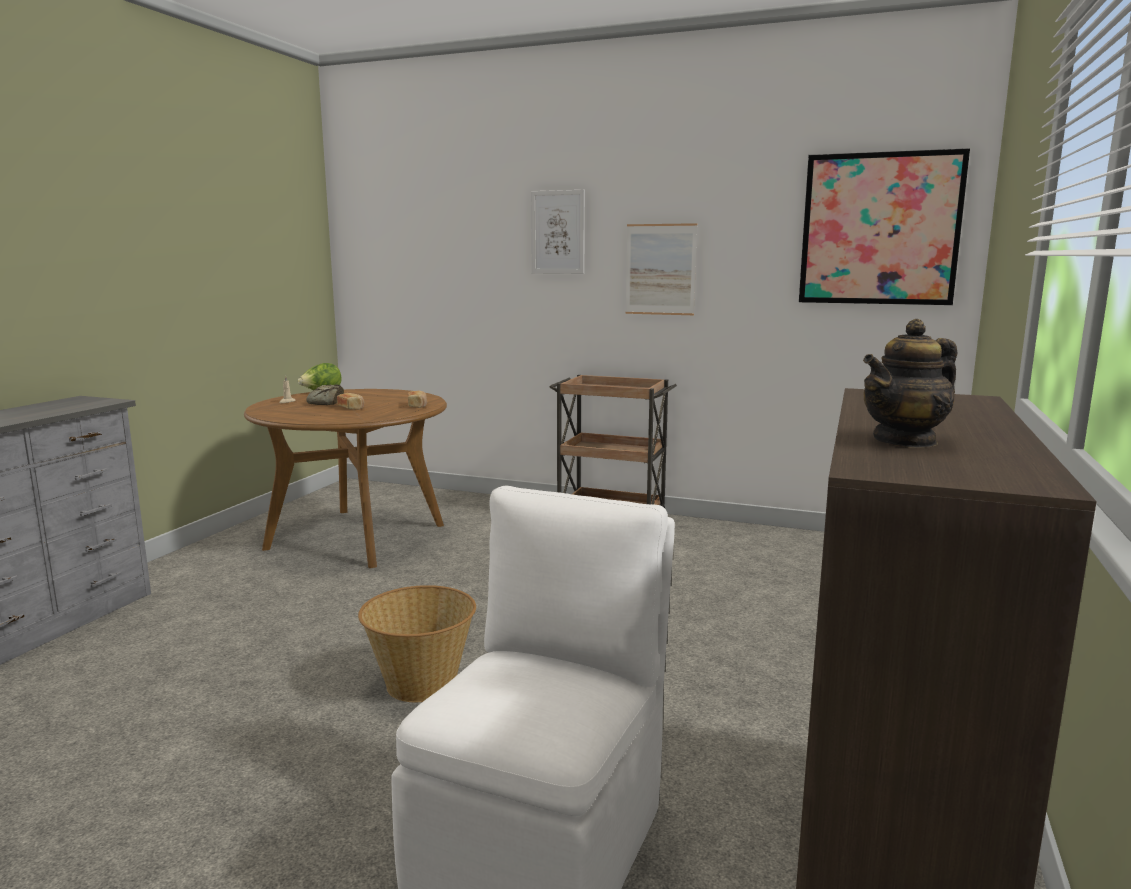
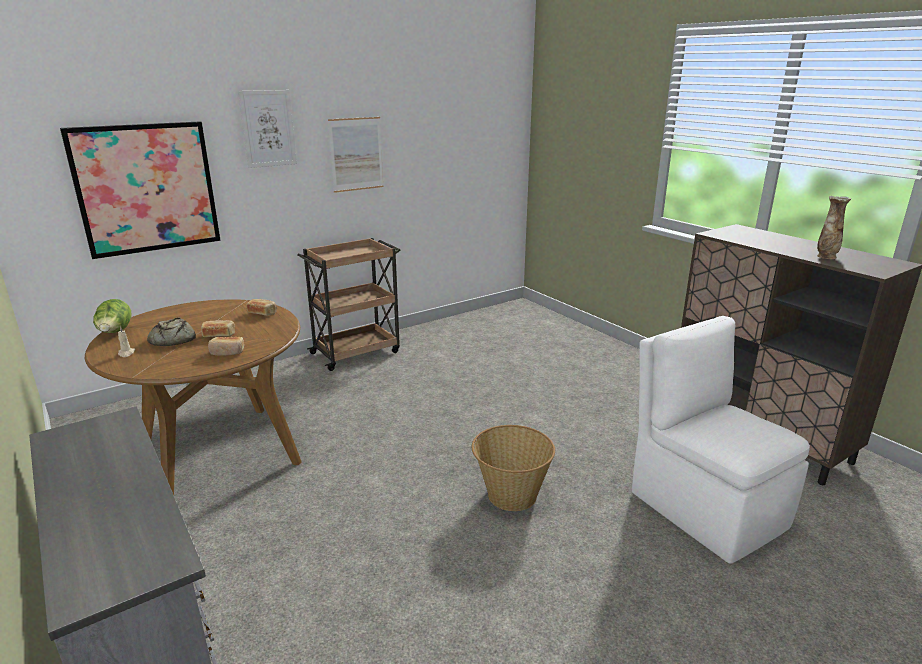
camera: 55 degrees left, 10 degrees up
(318, 416) = (227, 352): none -> bread
(879, 229) = (484, 117): picture -> picture (146, 188)
(905, 441) = (826, 256): teapot -> vase

